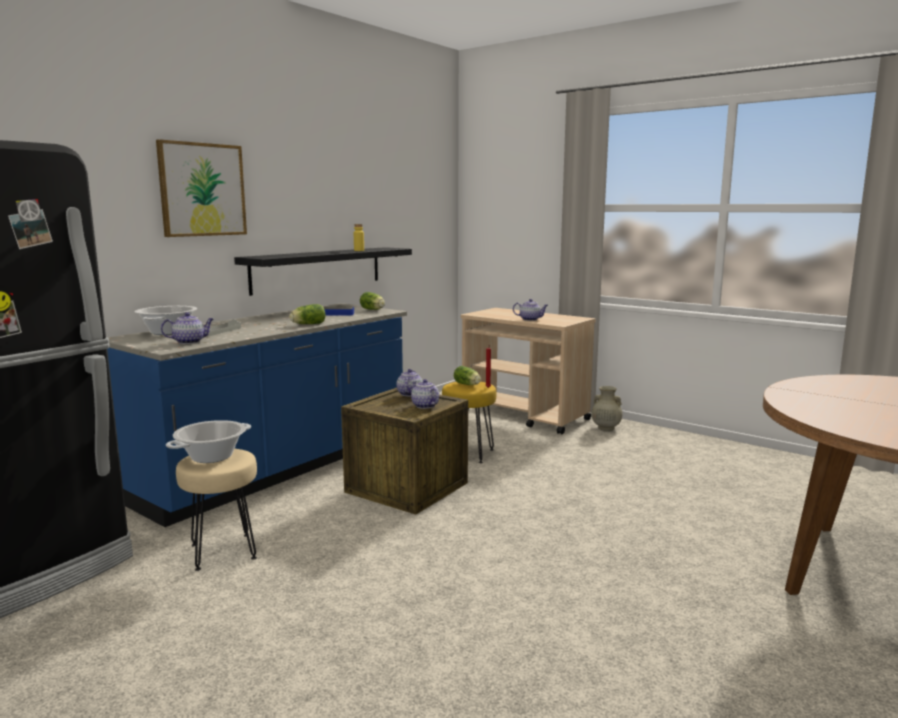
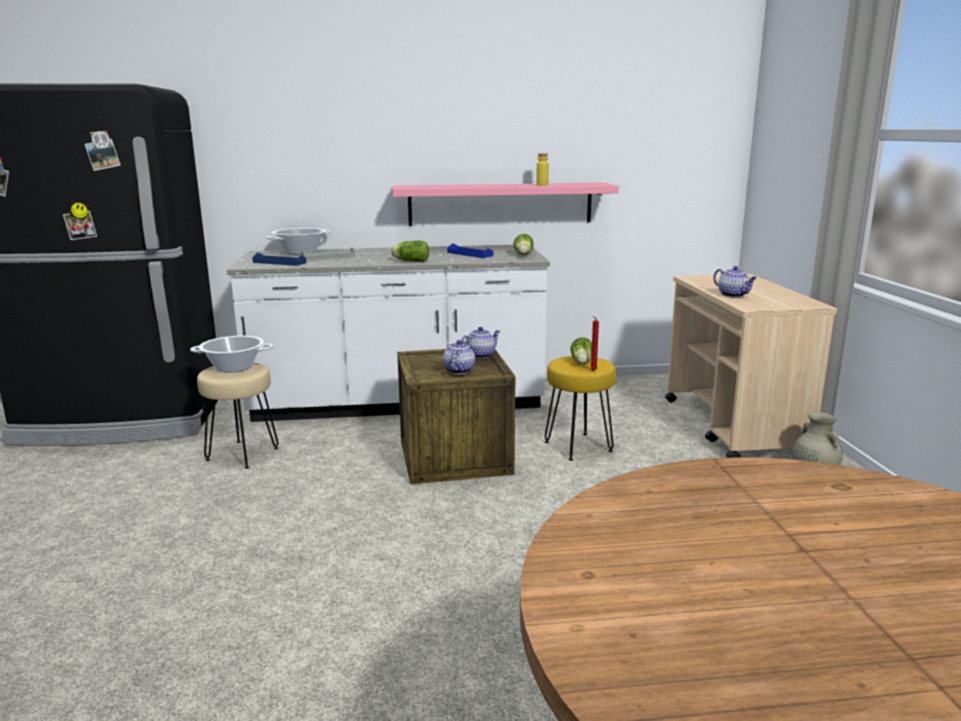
camera: 45 degrees right, 5 degrees up
(190, 342) = (279, 262): teapot -> blue tray
(202, 190) = (358, 117): picture -> none
(278, 469) = (398, 403): blue counter -> white counter
(318, 269) = (500, 204): black shelf -> pink shelf

